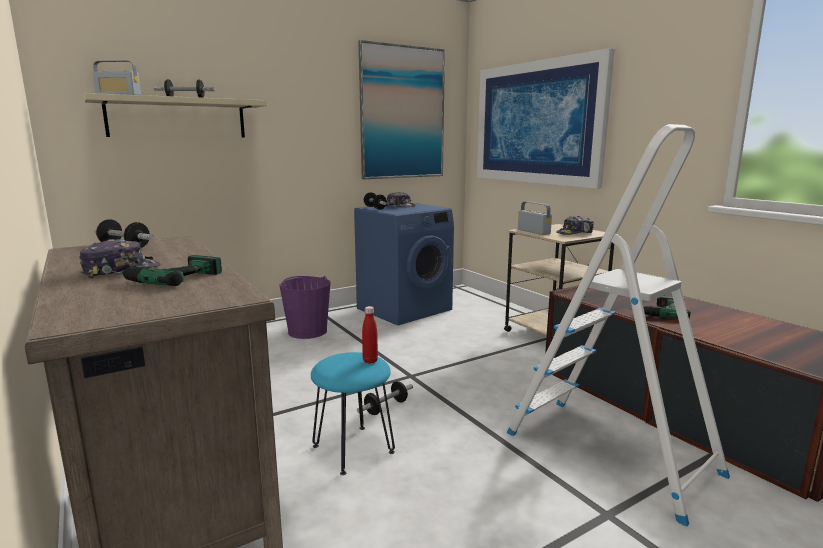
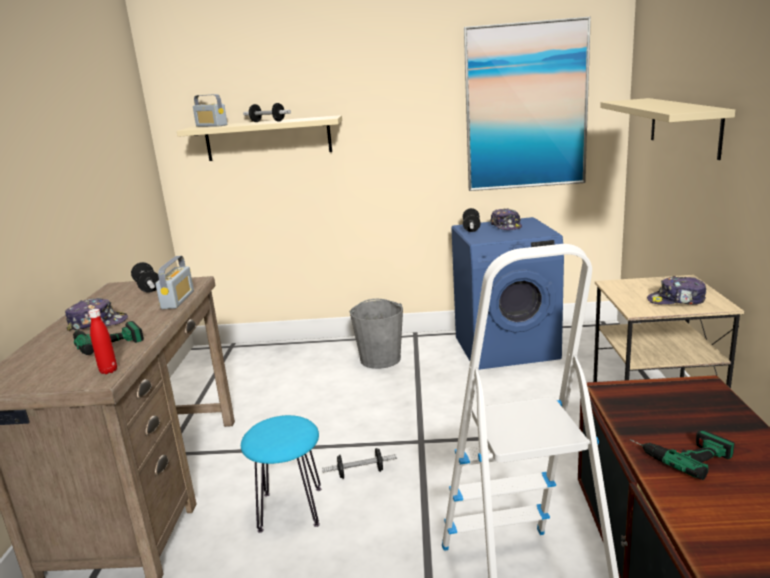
camera: 35 degrees right, 5 degrees up
(307, 331) = (380, 359): purple bucket -> grey bucket
(370, 361) = (295, 433): red bottle -> red bottle (108, 371)
(533, 231) = (622, 289): radio -> radio (178, 300)
(537, 123) = (684, 126): picture -> beige shelf

